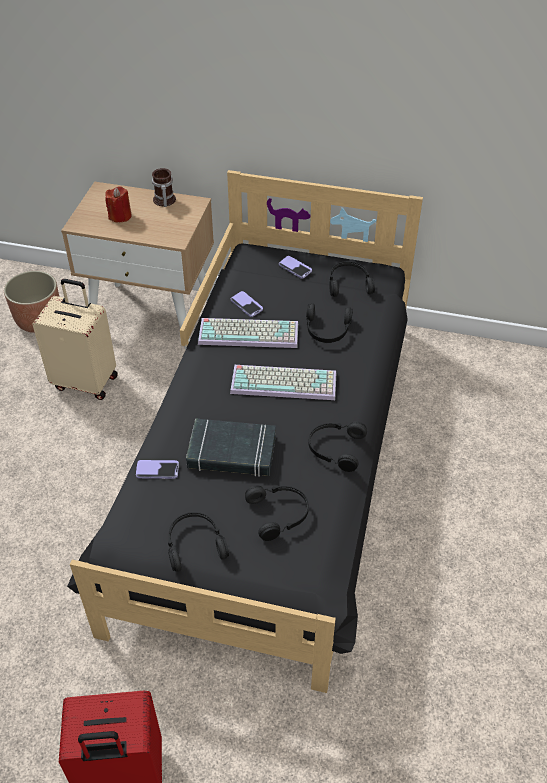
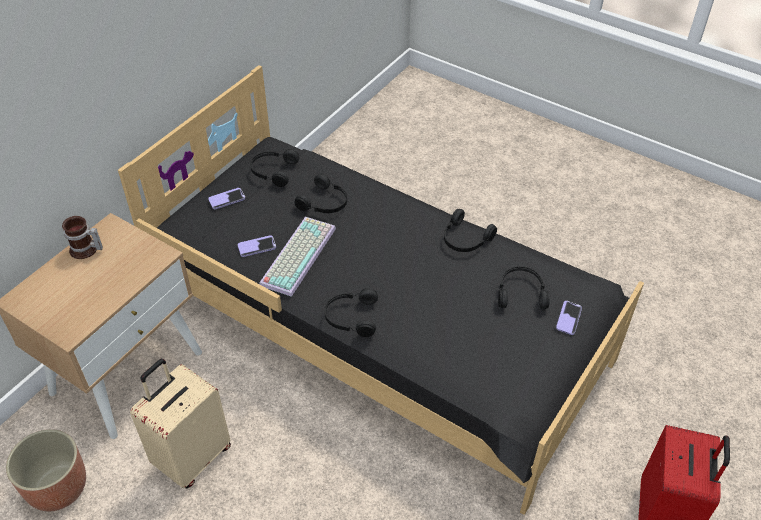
camera: 70 degrees left, 0 degrees up
(120, 216) = (84, 292): red candle -> none
(157, 470) = (441, 364): phone -> phone (568, 318)
(195, 544) = (534, 357): black headphones -> black headphones (350, 317)
(231, 452) = (442, 306): black book -> none
(285, 382) = (374, 248): keyboard -> none

